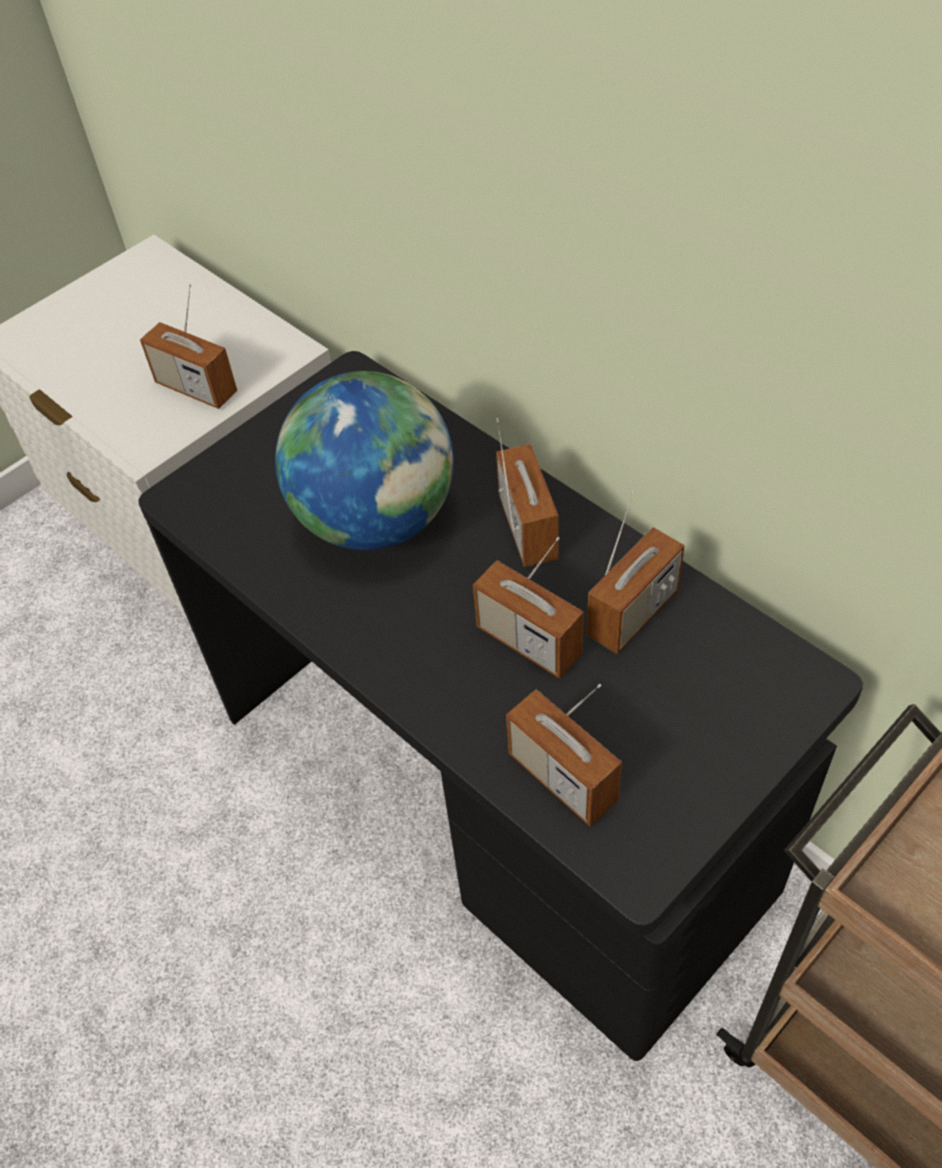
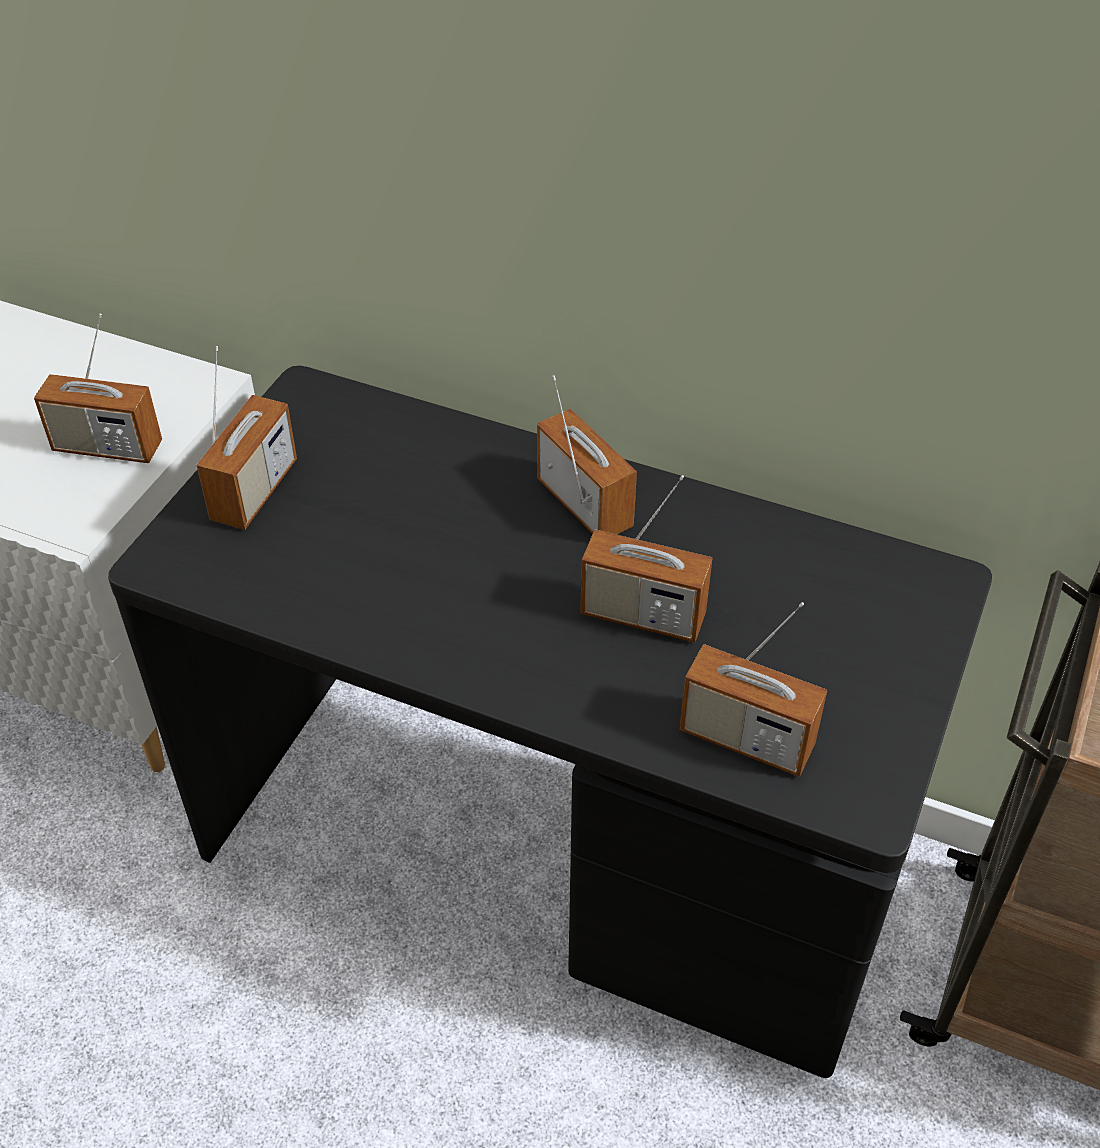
camera: 25 degrees left, 5 degrees down
(376, 519) = (410, 533): globe -> none
(633, 613) = (737, 561): radio -> radio (255, 491)

